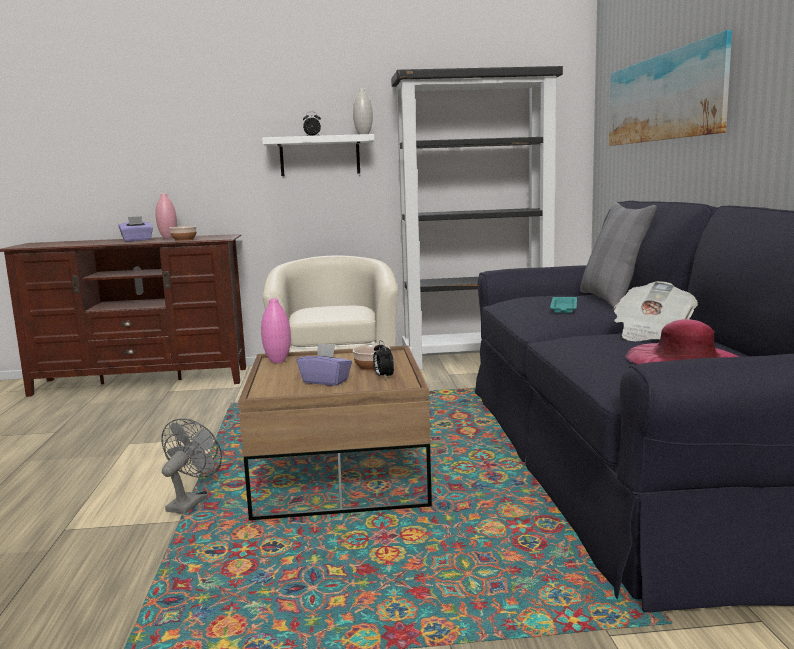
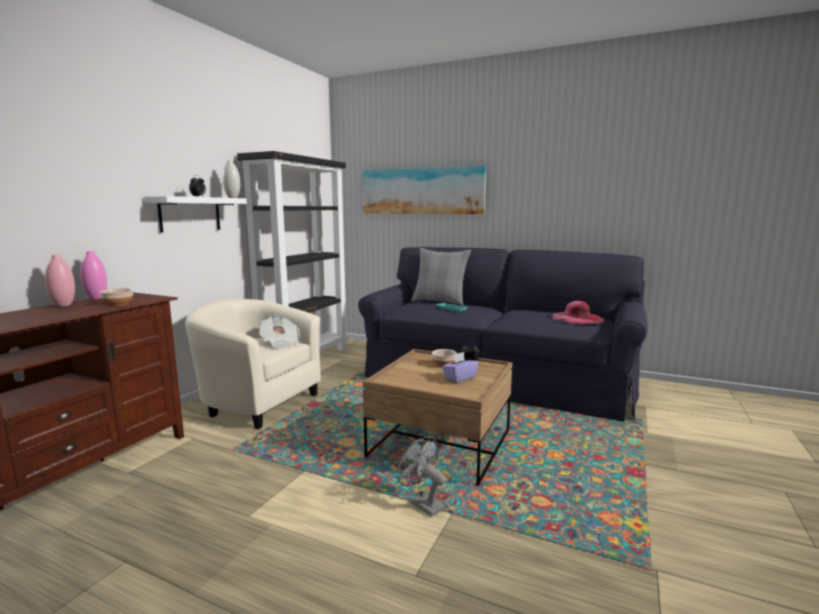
camera: 60 degrees left, 0 degrees up
(137, 240) = (42, 313): purple tissue box -> none
(278, 361) = (388, 380): pink vase -> pink vase (96, 298)
(651, 333) = (526, 312): newspaper -> newspaper (280, 343)

